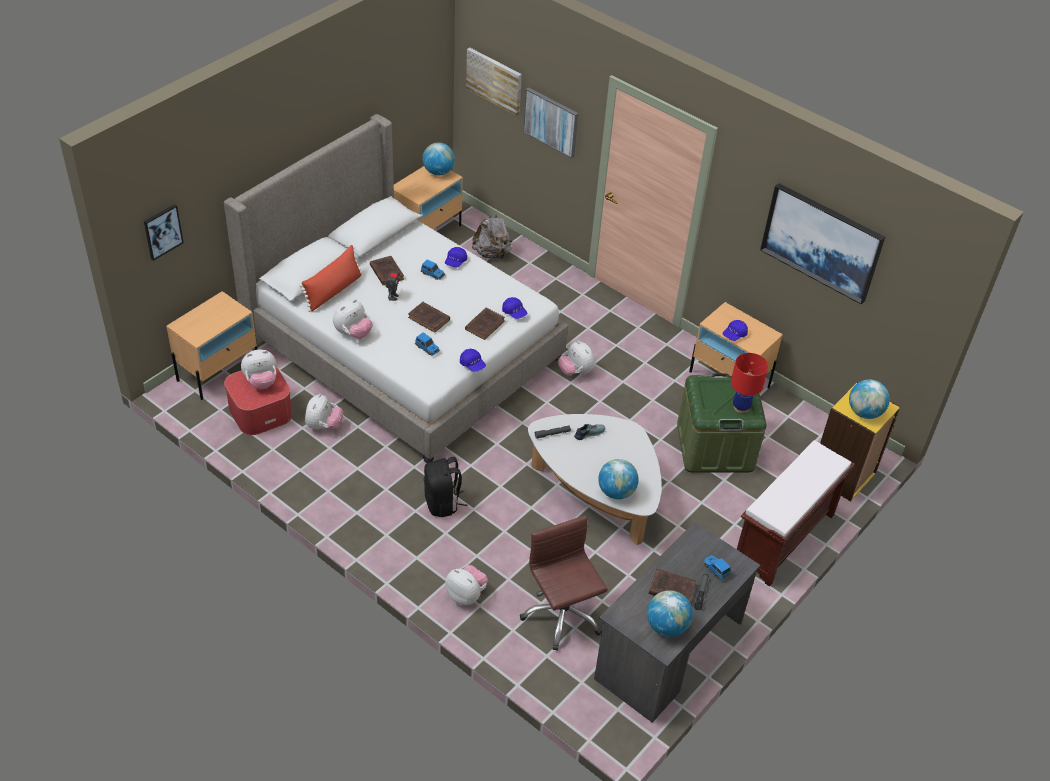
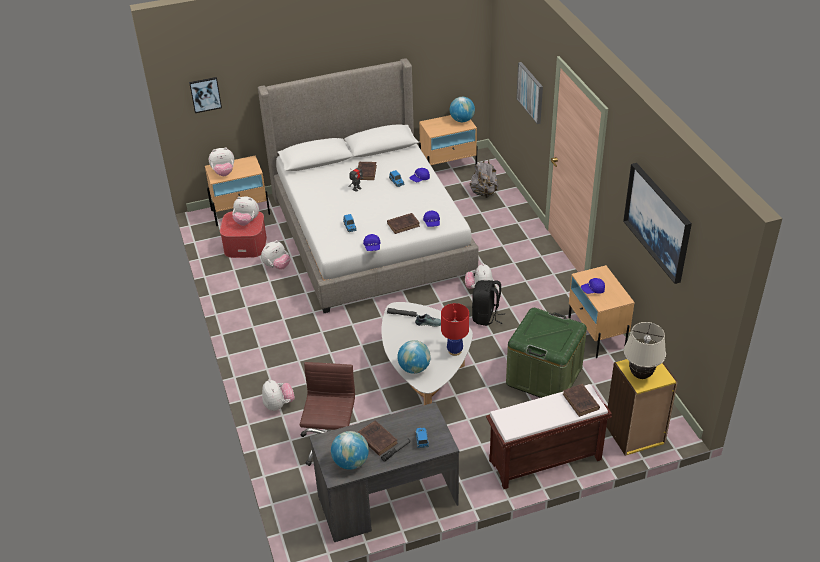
camera: 35 degrees right, 5 degrees down
(333, 291) = (321, 174): red pillow -> none
(353, 333) = (311, 203): plush toy -> plush toy (223, 173)
(429, 319) = (368, 209): brown book -> brown book (581, 402)
(442, 503) = (312, 341): black backpack -> black backpack (486, 317)
(494, 80) = (507, 54): picture -> none
(741, 407) = (554, 342): red table lamp -> red table lamp (455, 351)
(864, 412) = (640, 375): globe -> beige table lamp

